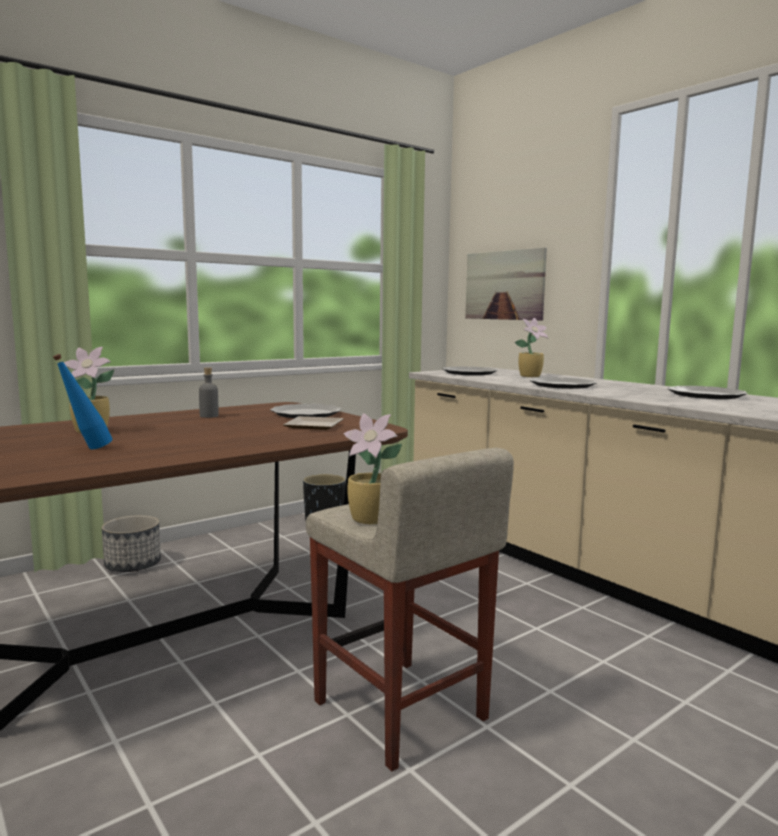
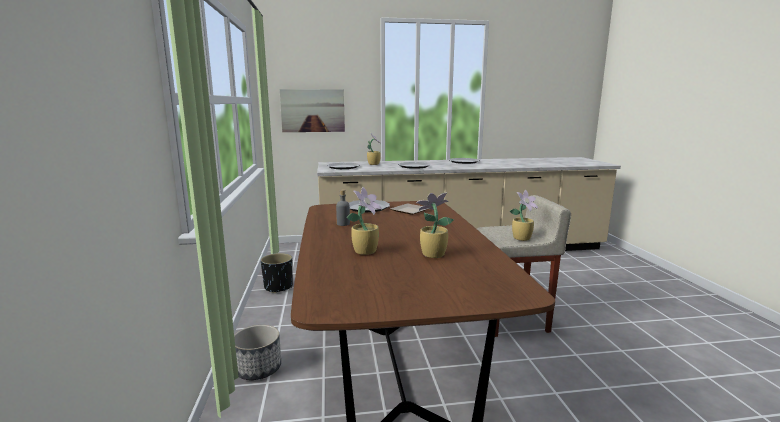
camera: 60 degrees left, 5 degrees up
(86, 449) = (432, 254): blue bottle -> potted plant

